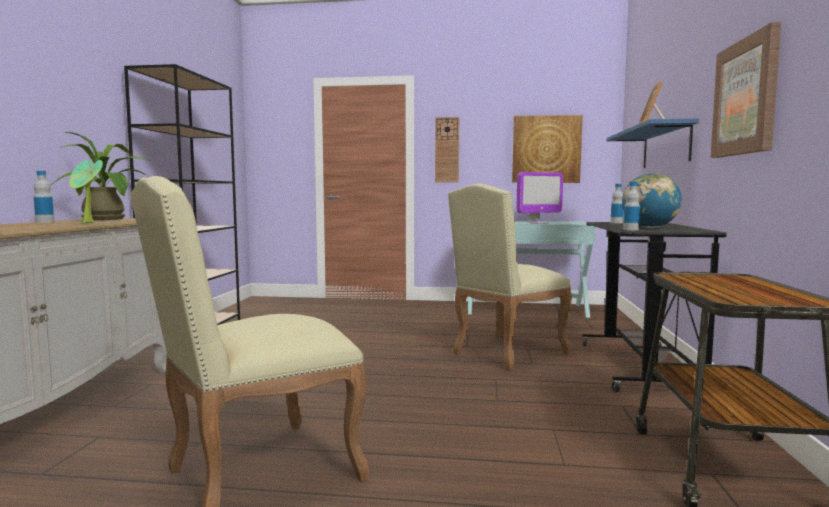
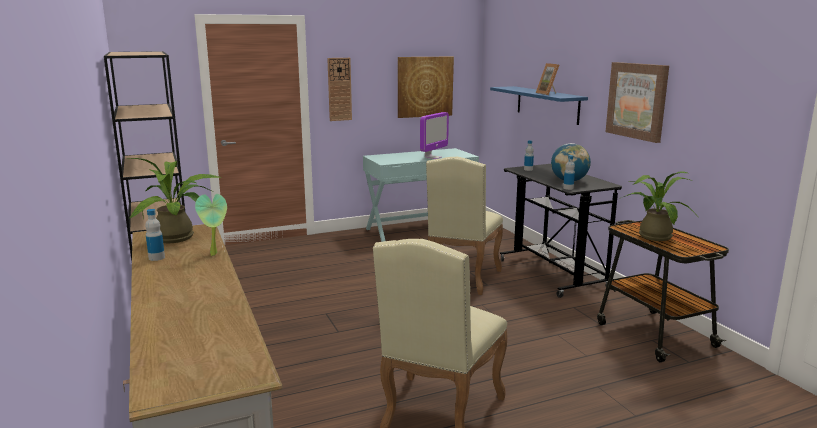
camera: 30 degrees left, 10 degrees up
(714, 283) = (653, 235): none -> potted plant

